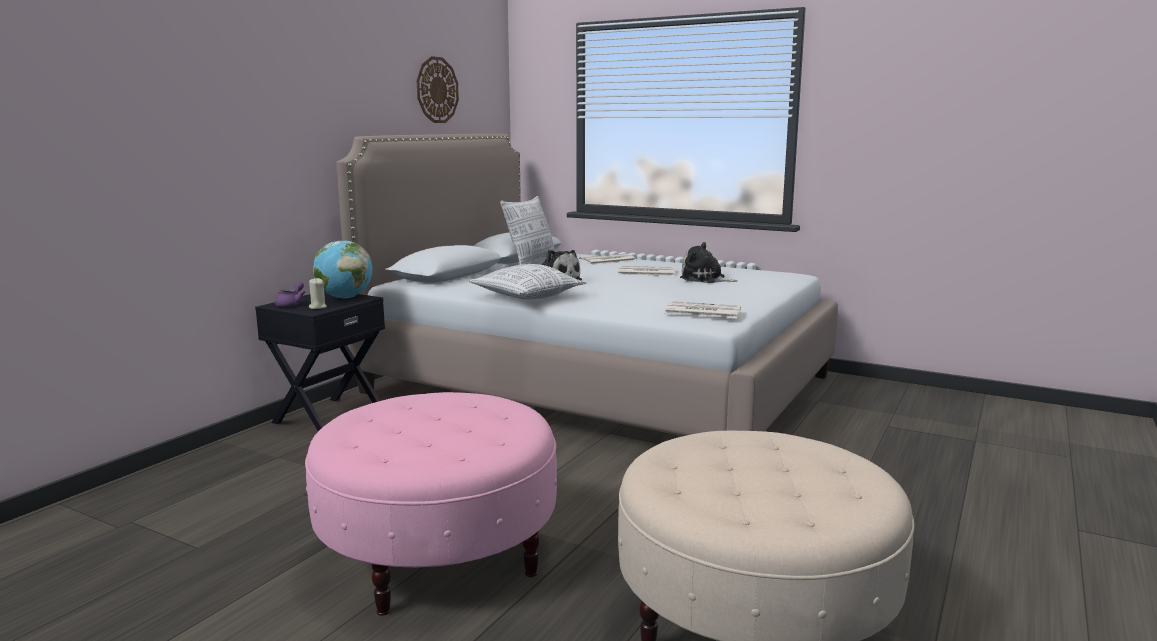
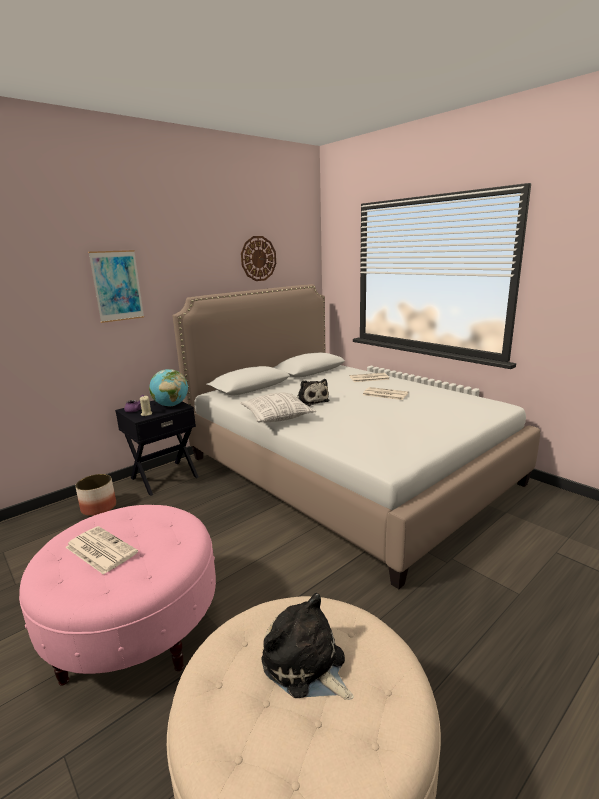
camera: 20 degrees right, 5 degrees up
(251, 457) = (99, 507): none -> planter
(263, 110) = (117, 286): none -> picture
(531, 261) = (316, 376): pillow -> none
(701, 311) = (384, 450): newspaper -> newspaper (100, 550)
(705, 279) = (423, 406): plush toy -> plush toy (306, 665)

